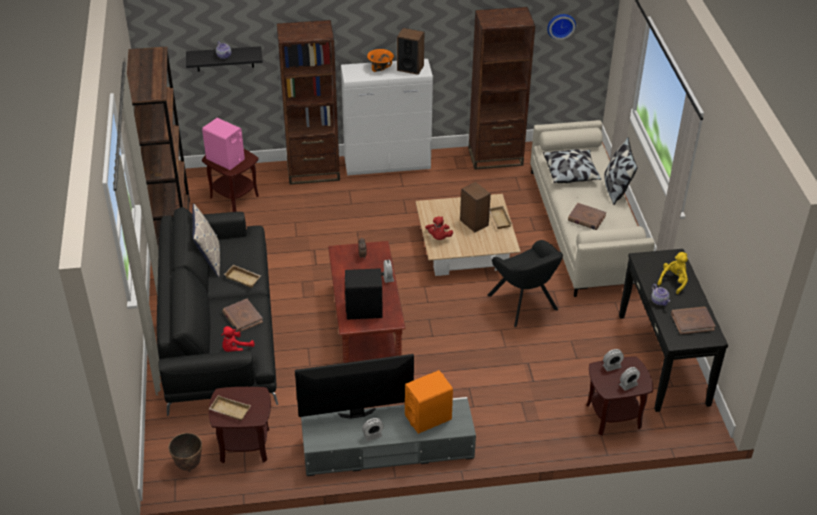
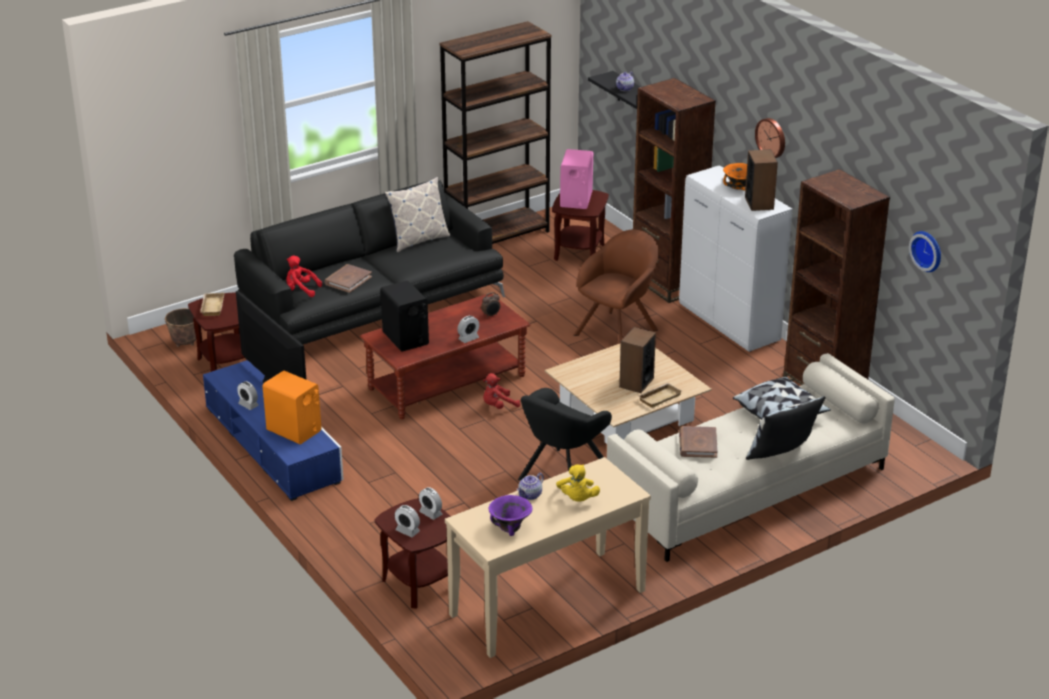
camera: 65 degrees right, 10 degrees down
(243, 278) = (406, 265): beige tray -> none
(358, 215) = (618, 330): none -> brown armchair
(387, 448) = (273, 444): grey tv stand -> blue tv stand
(393, 20) = (771, 138): none -> wall clock
(438, 237) = (588, 366): red plush toy -> red plush toy (498, 406)
(663, 359) = (548, 603): black console table -> beige console table
(673, 281) = (577, 499): yellow plush toy -> yellow plush toy turned 75 degrees clockwise
(692, 321) = (510, 526): brown book -> purple bowl

